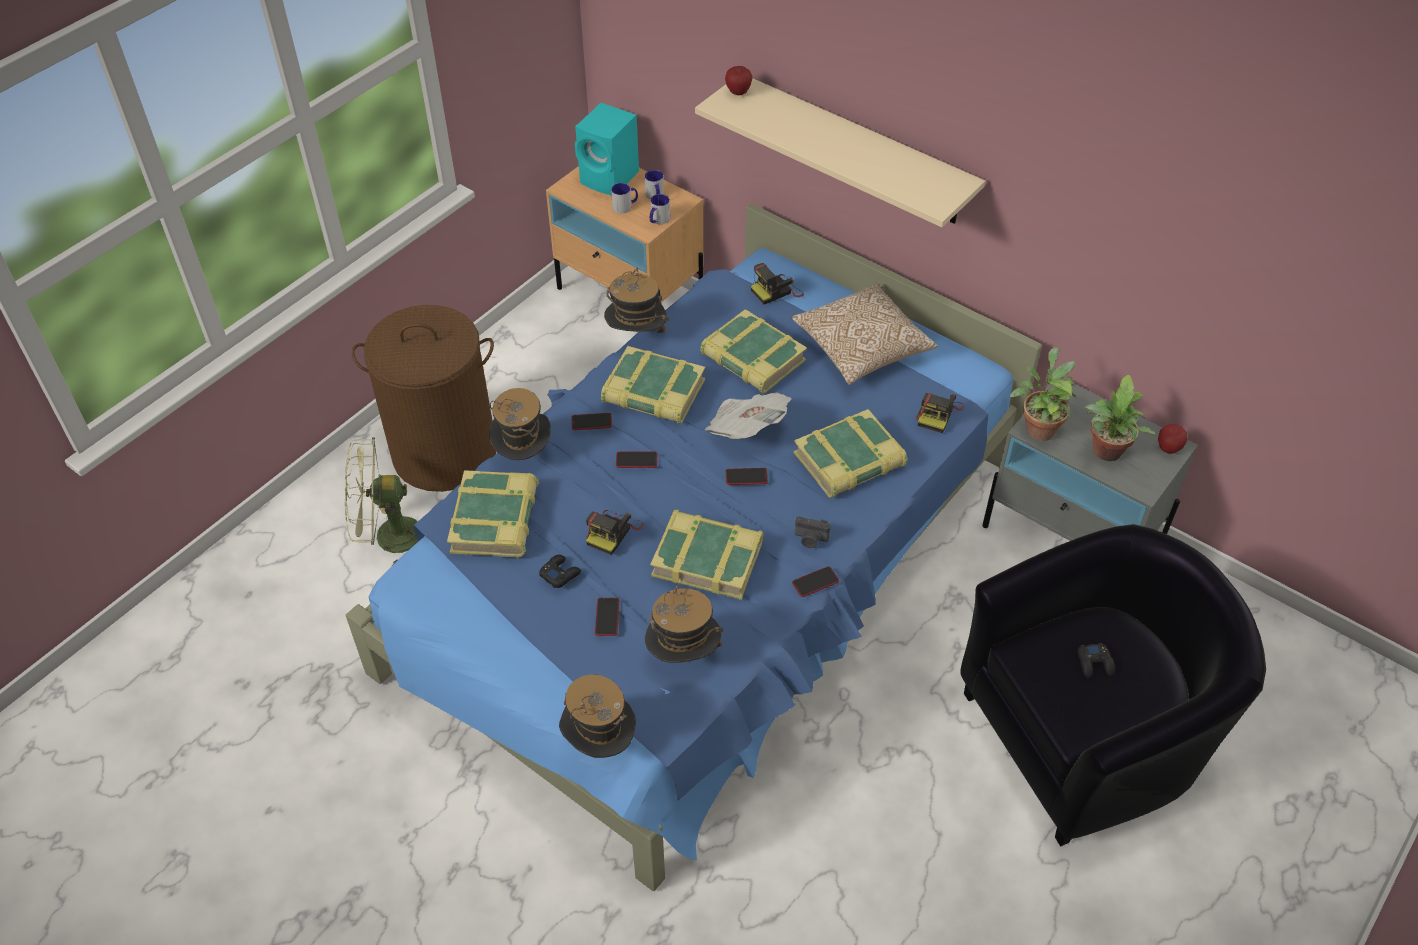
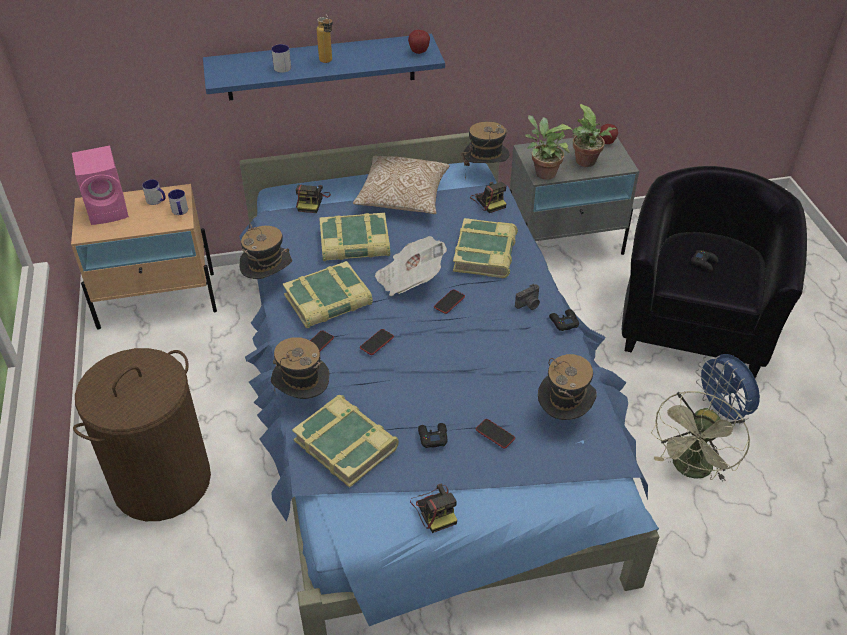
camera: 50 degrees left, 5 degrees down
(388, 538) = (198, 564): green fan -> green fan (691, 470)
(599, 744) = (591, 502): hat -> hat (485, 172)
(611, 178) = (109, 209): turquoise speaker -> pink speaker
(613, 532) = (426, 389): camera -> camera (435, 509)
(625, 206) = (145, 218): mug -> mug (284, 66)
(708, 558) = (496, 357): book -> none
(738, 93) = (220, 67): apple -> apple (419, 52)
(815, 582) = (563, 322): phone -> black game controller
(834, 148) = (328, 62): none -> bottle
(855, 150) = (321, 67): beige shelf -> blue shelf
(971, 838) = (721, 410): none -> blue fan

